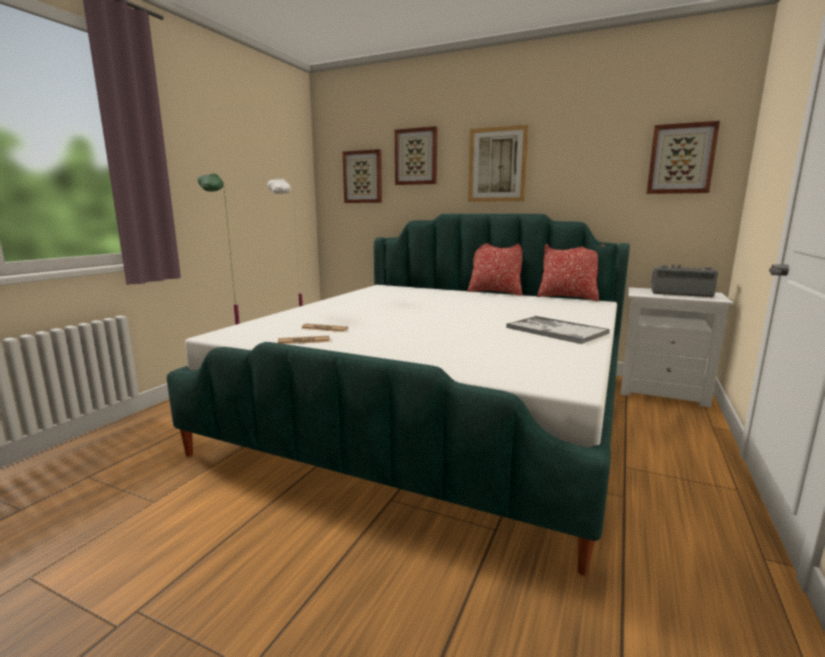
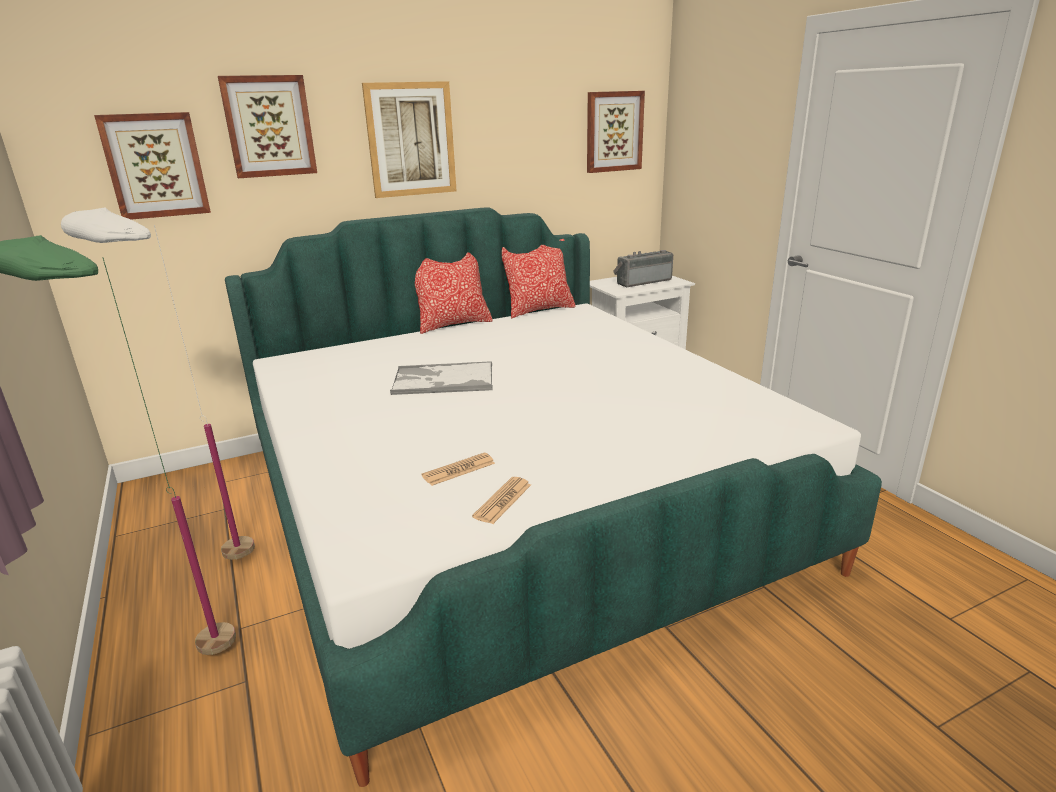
camera: 50 degrees left, 10 degrees up
(555, 330) = (651, 364): tray -> tray (442, 380)

